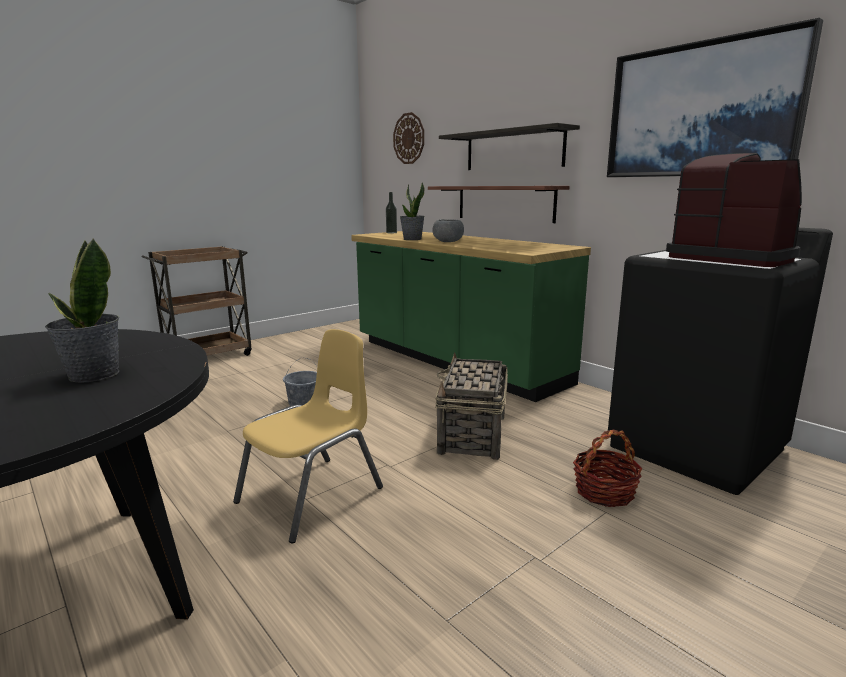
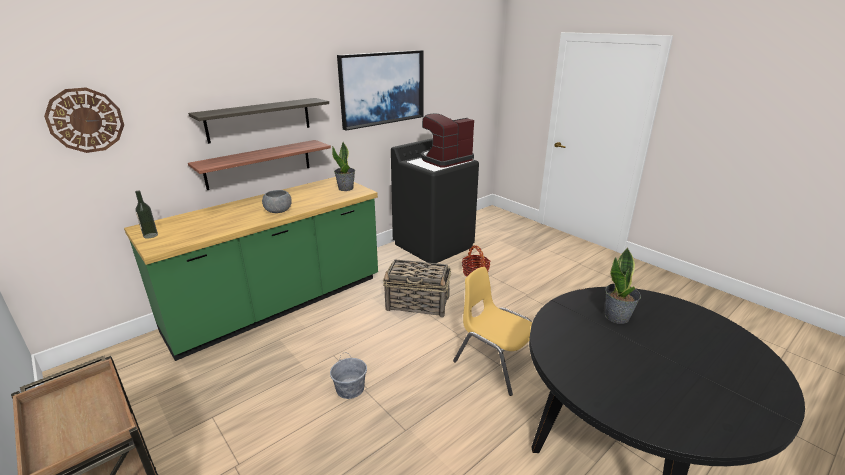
camera: 90 degrees left, 10 degrees up
(412, 239) = (241, 224): potted plant -> potted plant (346, 188)

